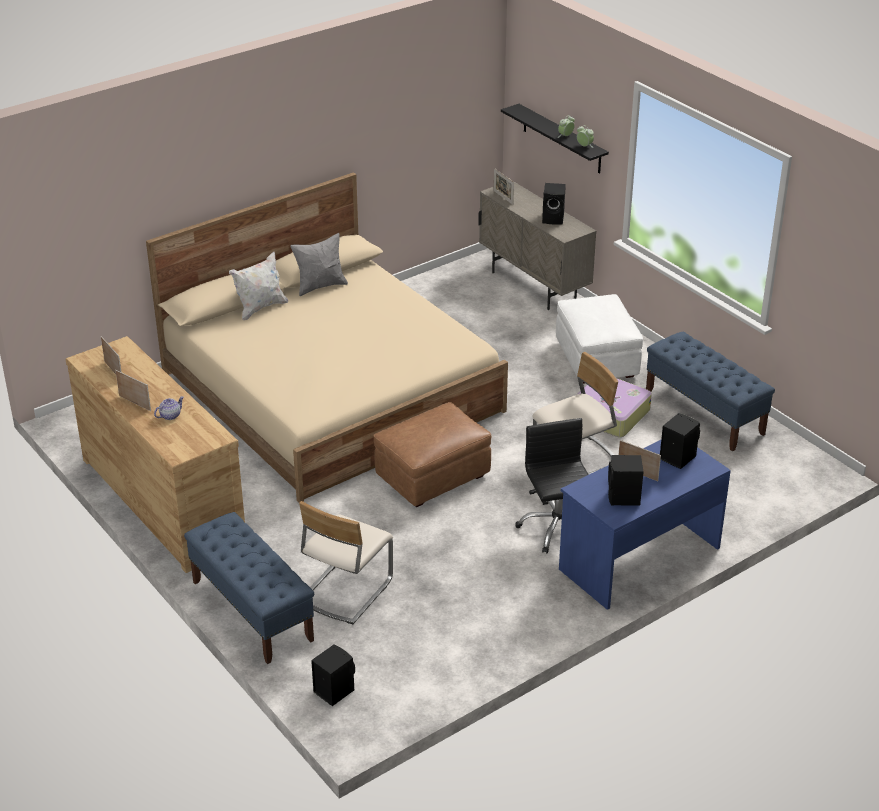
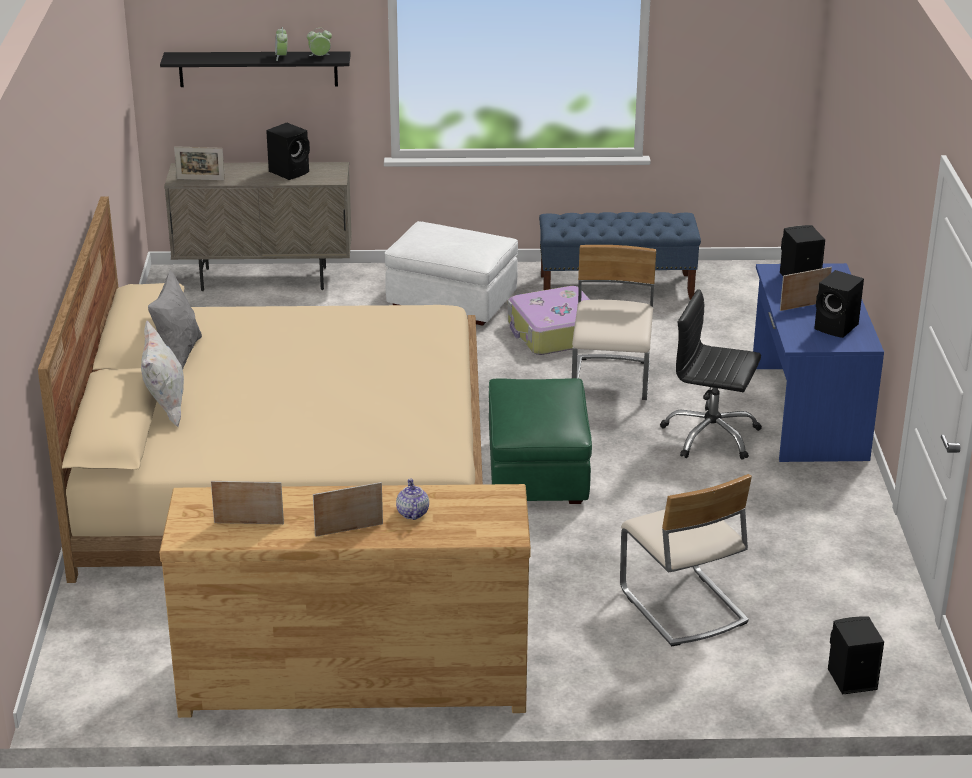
camera: 55 degrees left, 5 degrees down
(251, 610) = (651, 687): blue bench -> none
(432, 476) = (537, 473): brown ottoman -> green ottoman

